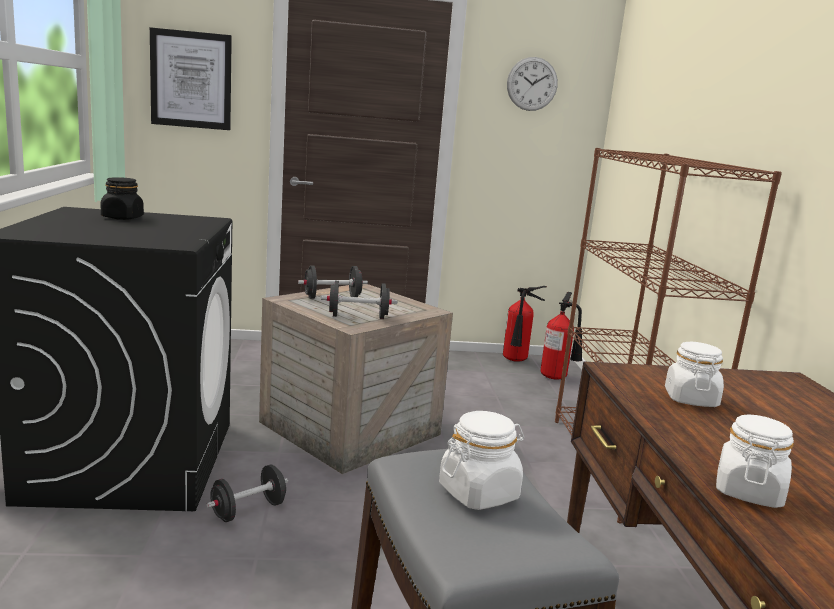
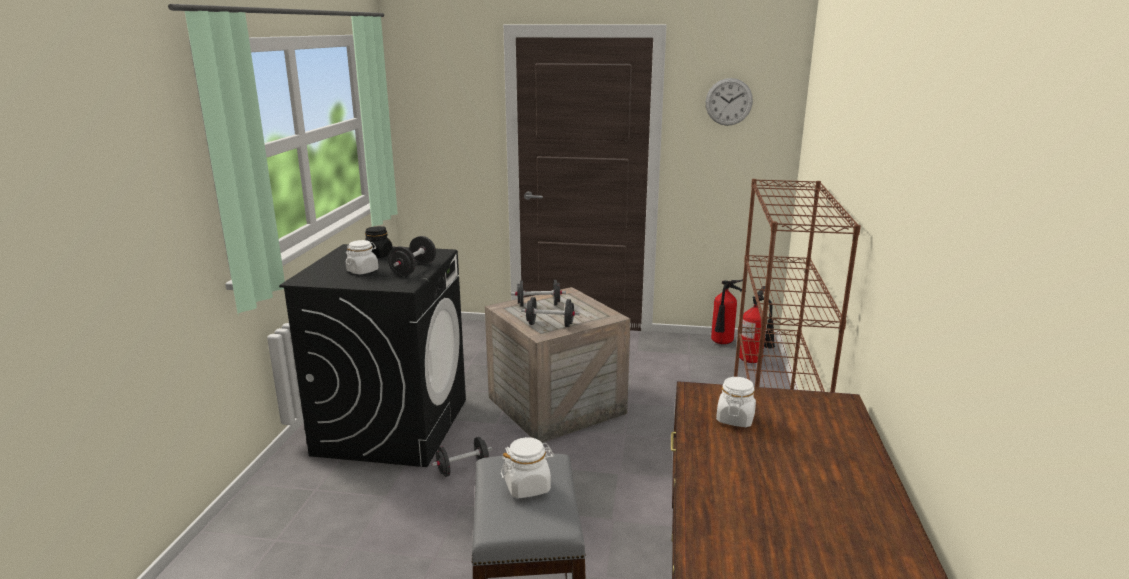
camera: 15 degrees right, 5 degrees up
(182, 231) = (413, 269): none -> black dumbbell
(191, 80) = (444, 119): picture -> none
(748, 491) = (710, 496): white jar -> white jar (362, 271)

